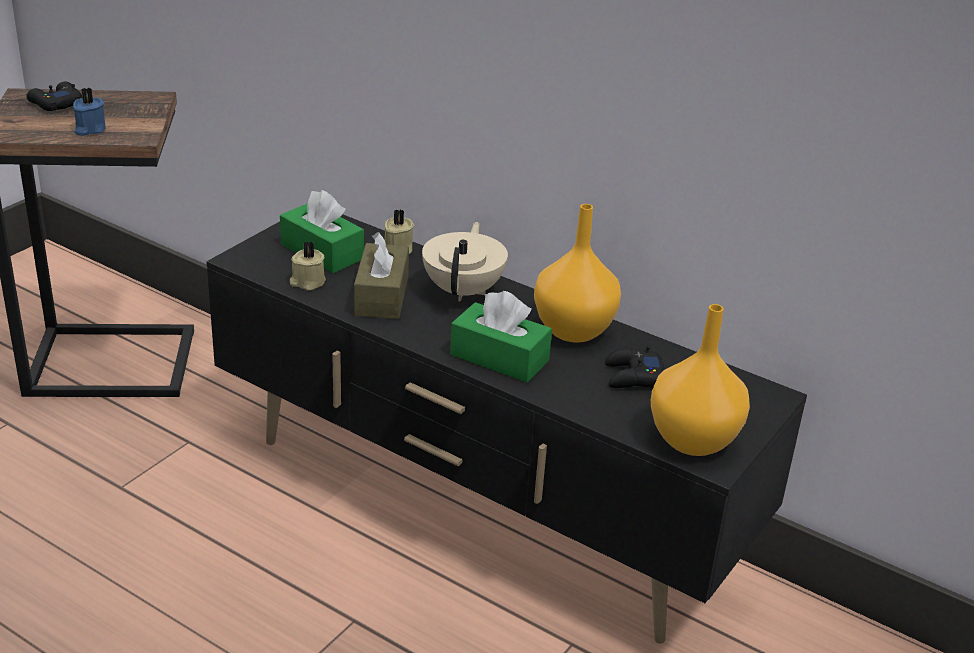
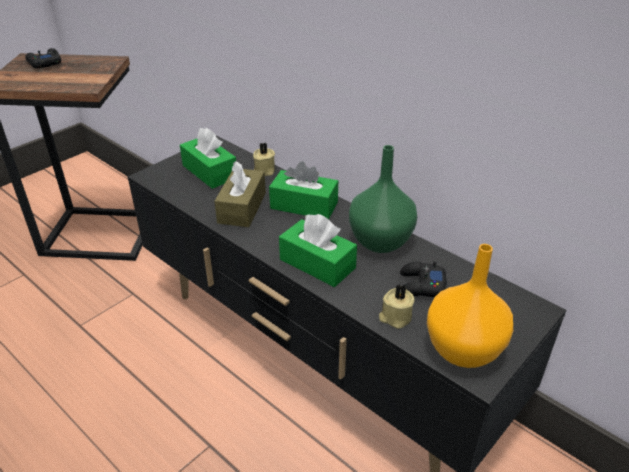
camera: 10 degrees right, 5 degrees up
(89, 129) = (57, 81): blue candle -> none
(307, 282) = (191, 195): beige candle -> beige candle (395, 317)
(464, 290) = (304, 205): beige teapot -> green tissue box
(573, 331) = (380, 243): orange vase -> green vase

